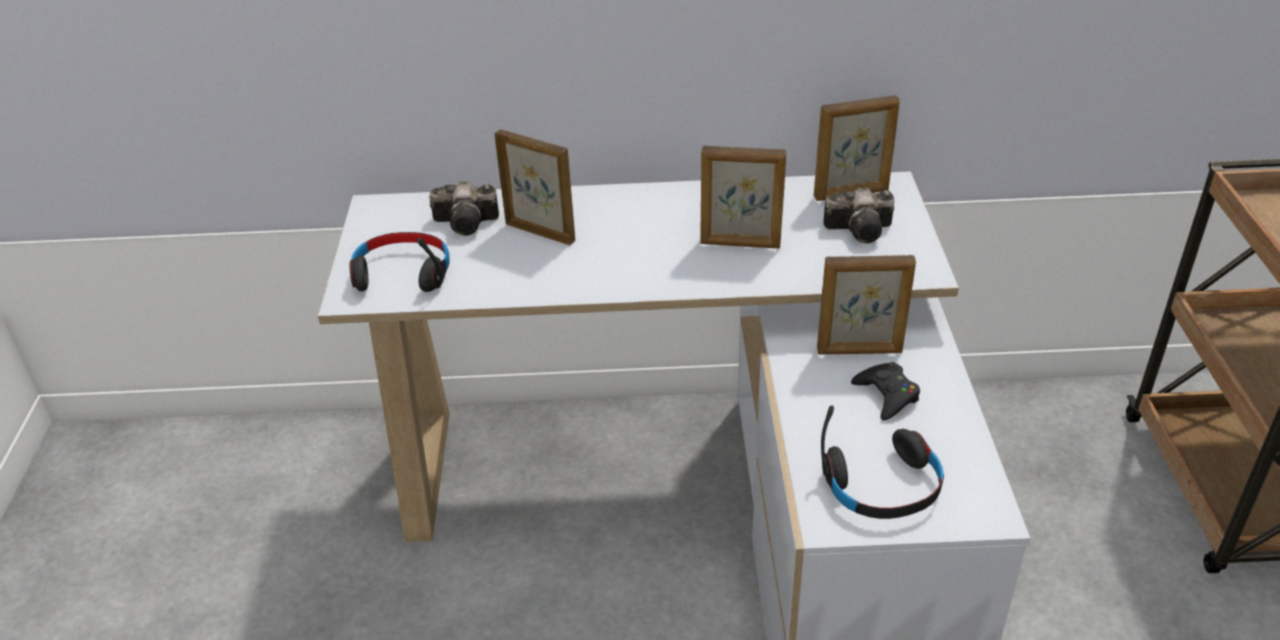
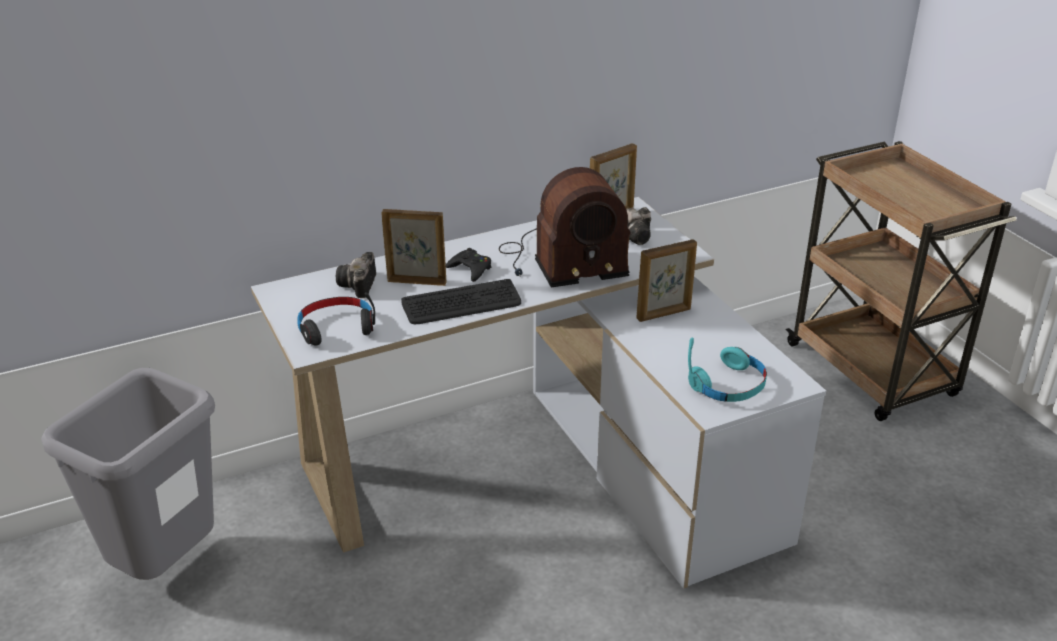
camera: 25 degrees left, 5 degrees down
(220, 500) = (167, 567): none -> grey trash can
(469, 222) = (358, 286): camera -> camera turned 120 degrees clockwise
(572, 276) = (462, 304): none -> keyboard
(740, 244) = (561, 261): picture frame -> radio
(883, 487) = (729, 386): black headphones -> turquoise headphones
(887, 395) = (697, 335): black game controller -> black game controller (470, 269)

